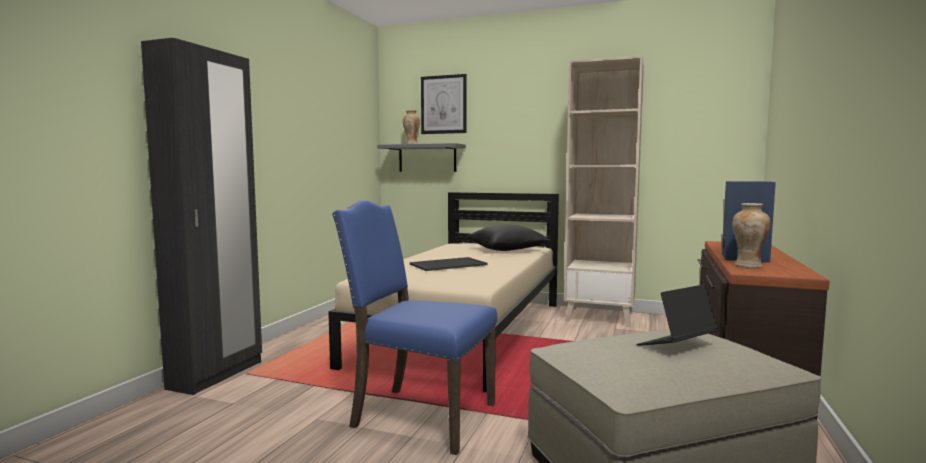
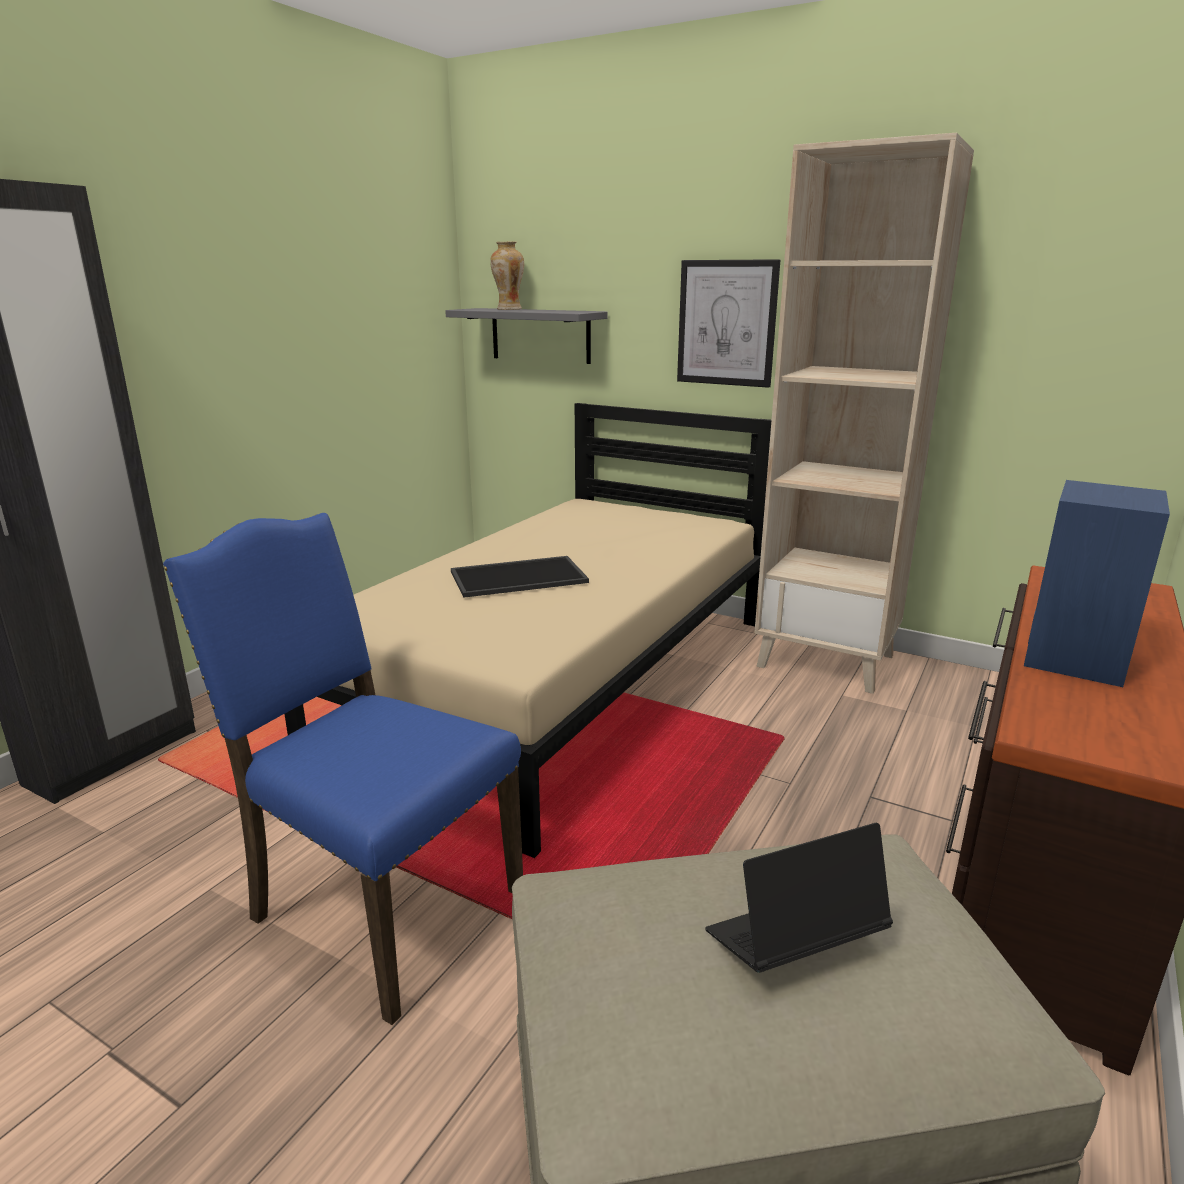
camera: 10 degrees right, 15 degrees up
(443, 104) = (568, 228): picture -> picture (727, 323)
(507, 250) = (660, 529): black pillow -> none
(748, 265) = (1061, 701): vase -> none

